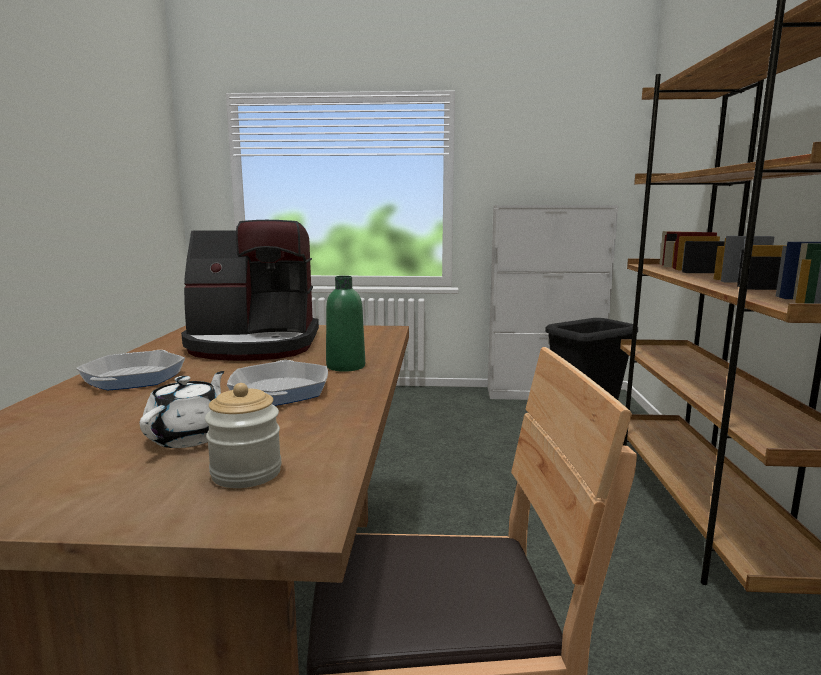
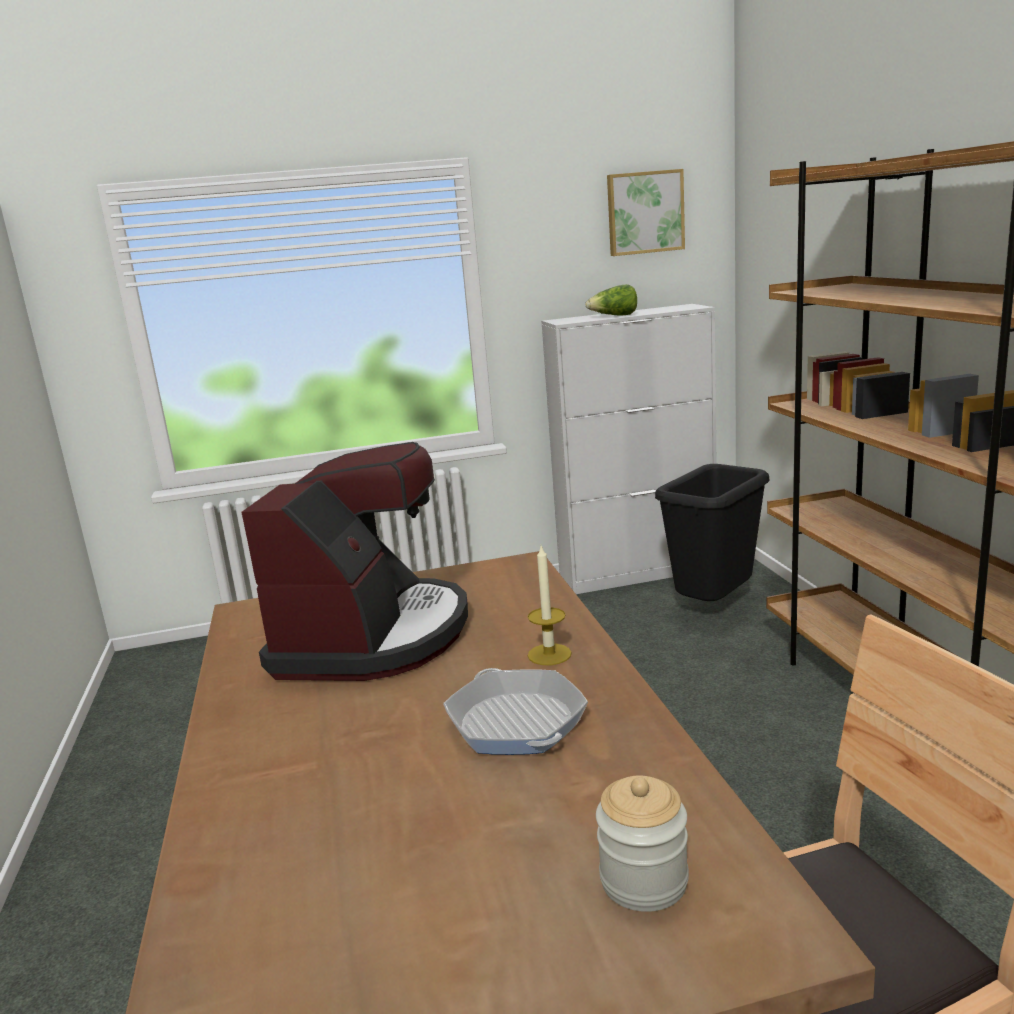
camera: 15 degrees left, 5 degrees up
(133, 377) = (279, 743): frying pan -> none
(190, 436) = (499, 838): white teapot -> none
(253, 345) = (373, 636): coffee machine -> coffee machine turned 60 degrees counterclockwise
(345, 366) = (549, 654): green bottle -> candle
(541, 204) = (614, 316): none -> lettuce
(577, 137) = (644, 212): none -> picture

